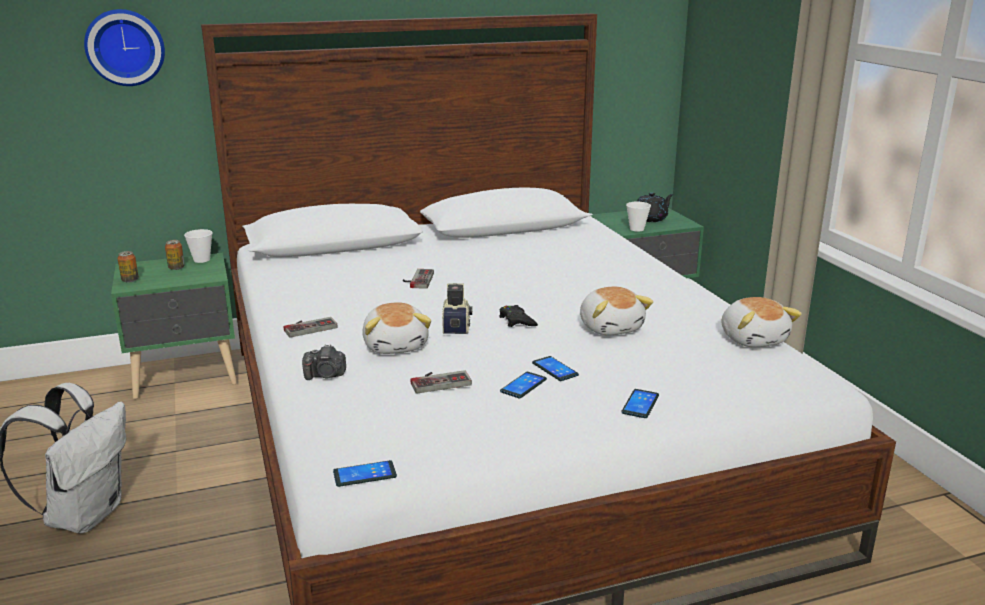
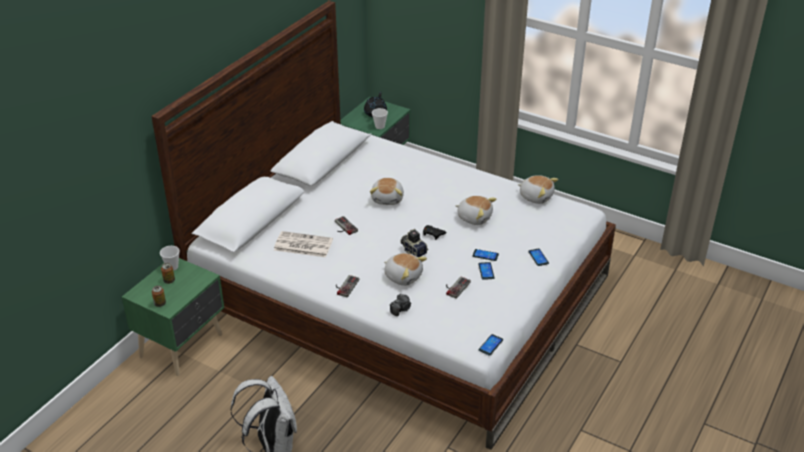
camera: 40 degrees left, 15 degrees up
(125, 47) = (111, 152): wall clock -> none
(340, 278) = (302, 245): none -> newspaper
(521, 275) = (388, 199): none -> plush toy

